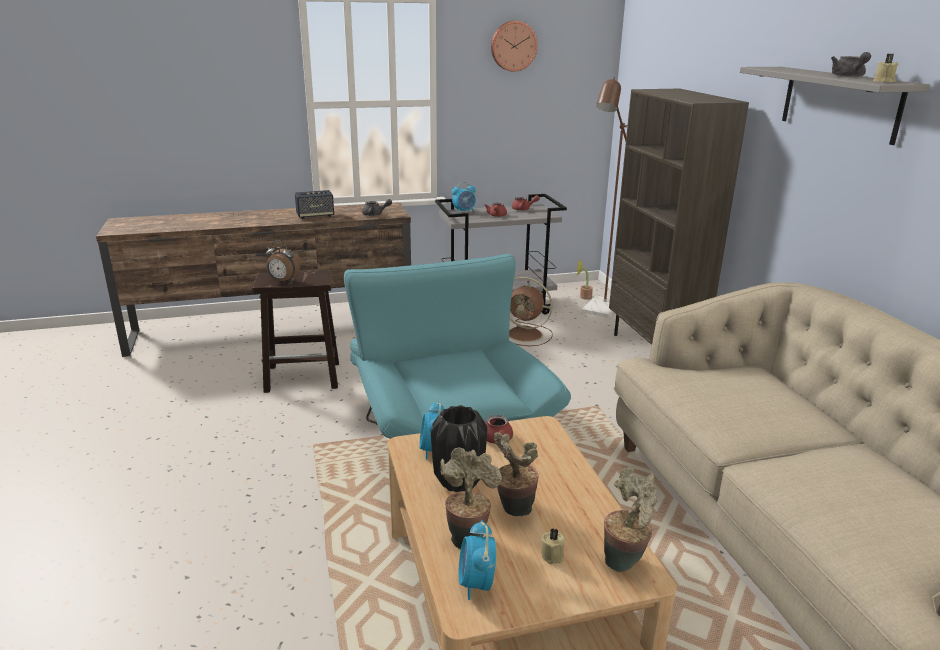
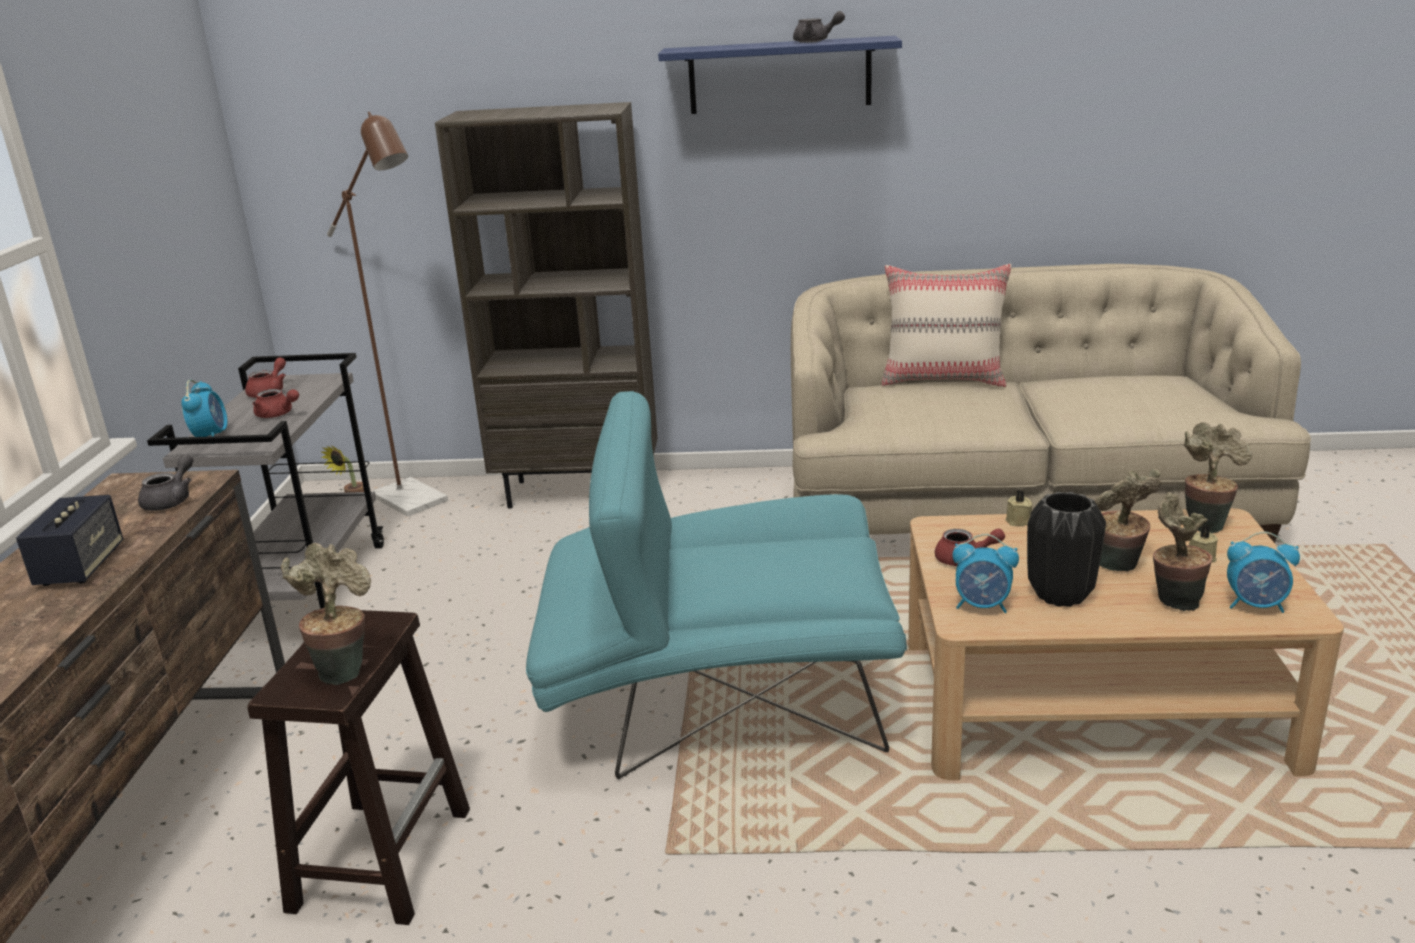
camera: 70 degrees left, 0 degrees up
(283, 281) = (343, 669): alarm clock -> potted plant
(513, 46) = (110, 94): wall clock -> none
(526, 335) = (439, 577): brown fan -> none
(808, 399) = (944, 379): none -> beige pillow
(839, 103) = (779, 75): grey shelf -> blue shelf
(883, 81) = (873, 38): beige candle -> beige candle (1019, 521)

